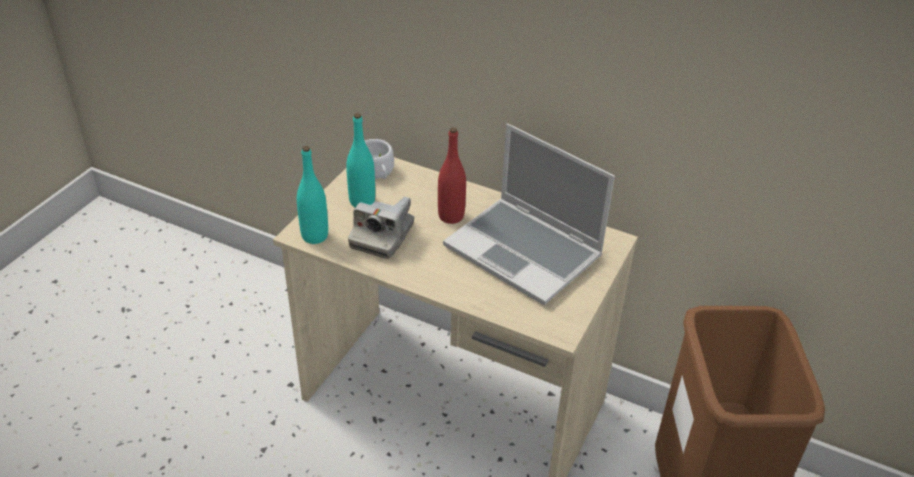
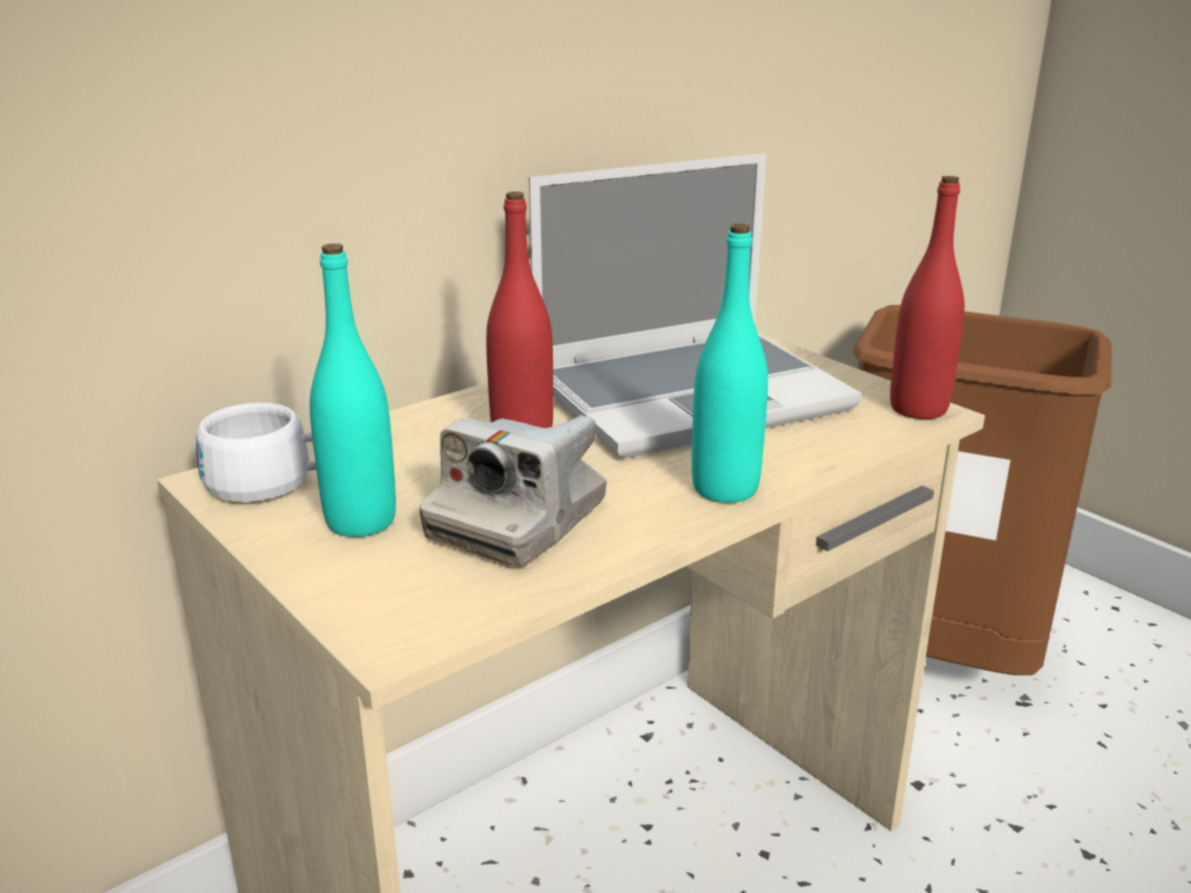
camera: 65 degrees left, 15 degrees down
(315, 236) = (428, 614): turquoise bottle -> turquoise bottle (725, 489)
(382, 236) = (518, 521): camera -> camera turned 75 degrees clockwise
(561, 328) = (918, 409): none -> red bottle

